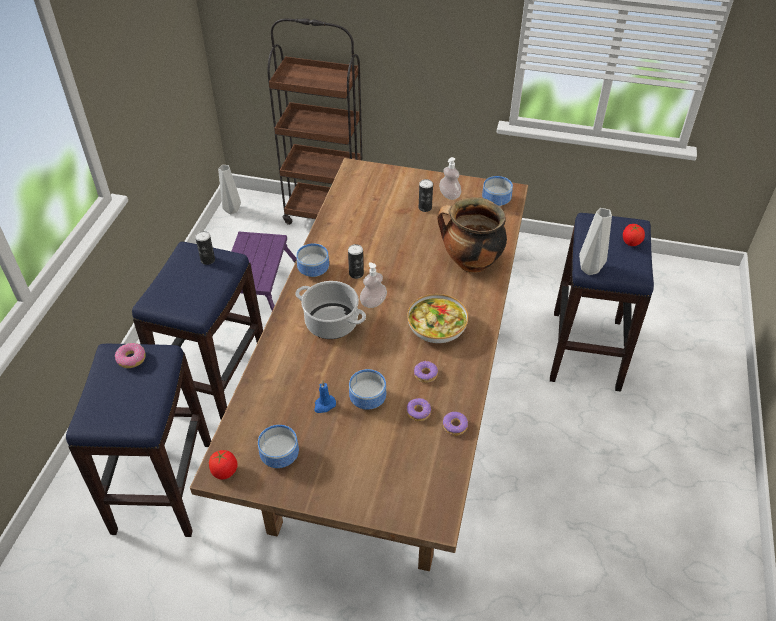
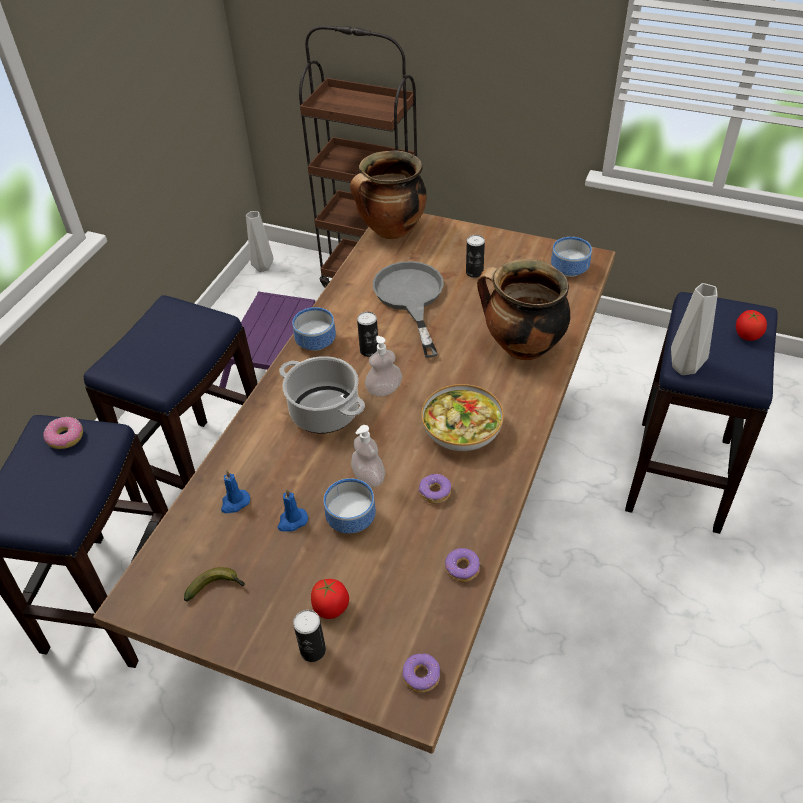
camera: 10 degrees right, 0 degrees up
(208, 260) = (189, 320): can -> can (313, 650)
(225, 471) = (143, 600): tomato -> tomato (331, 608)
(278, 396) = (234, 503): none -> blue candle
(278, 457) = (217, 587): bowl -> banana
(354, 178) = (391, 231): none -> cooking pot
(380, 231) = (410, 298): none -> grey frying pan
(418, 412) = (416, 544): donut -> donut (421, 676)
(449, 195) = (509, 259): soap dispenser -> soap dispenser (368, 477)

